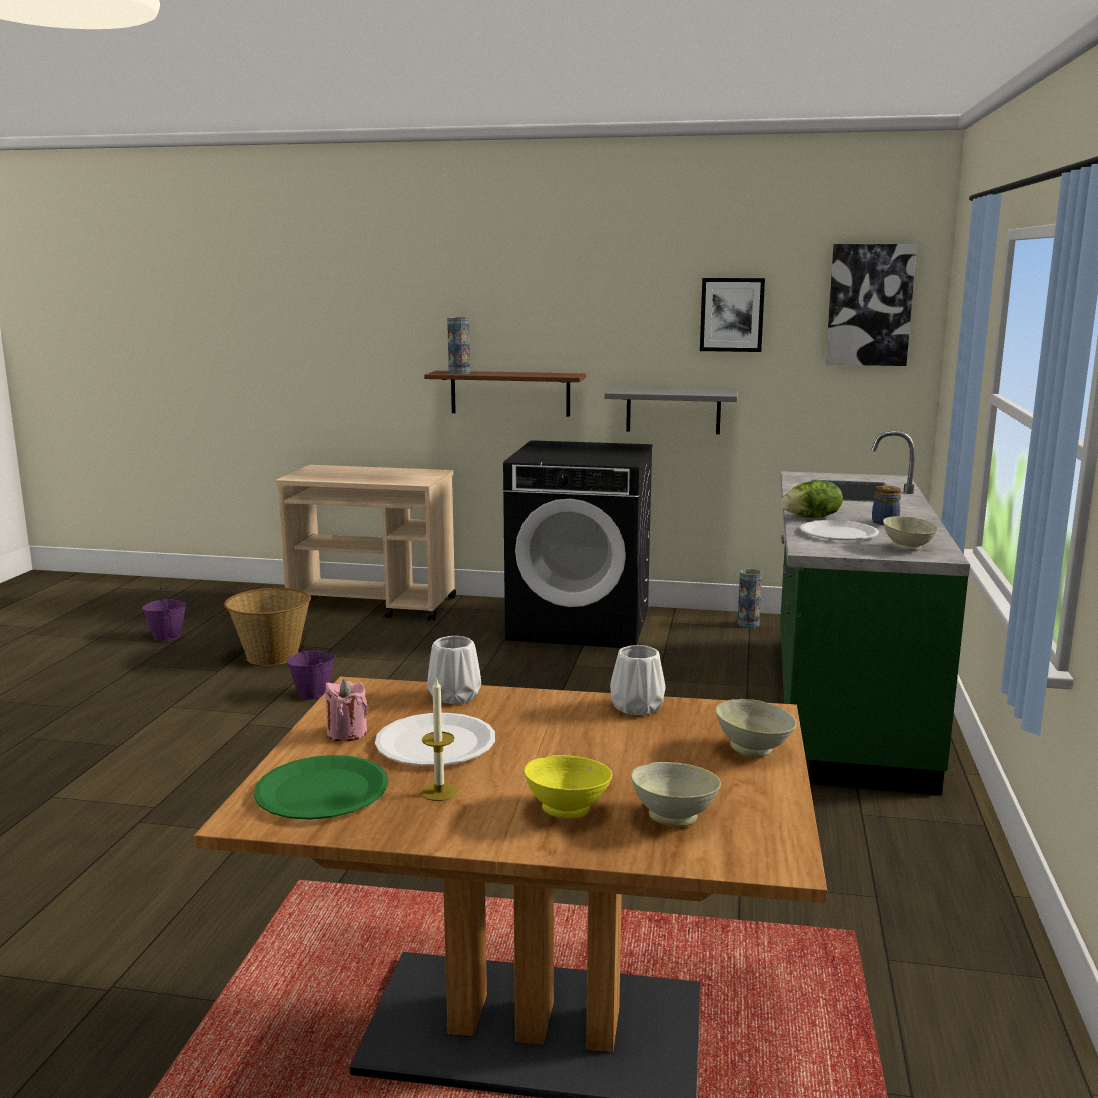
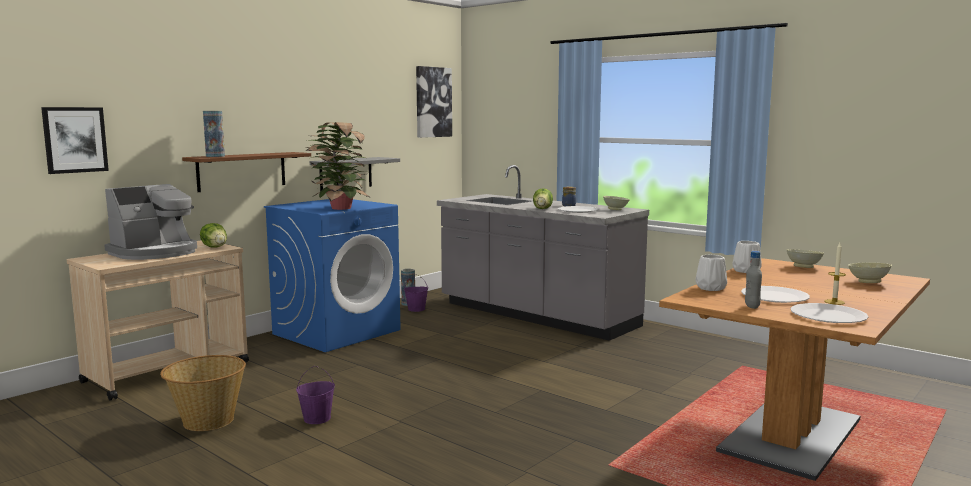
camera: 60 degrees left, 5 degrees down
(167, 636) = (58, 455): purple bucket -> purple bucket (416, 309)
(322, 791) = (828, 316): green plate -> white plate
(347, 733) = (752, 306): pink candle -> grey bottle
(365, 474) = (155, 253): none -> coffee machine
(417, 480) = (215, 247): none -> lettuce
(560, 458) = (339, 208): none -> potted plant
(569, 809) = (858, 290): yellow bowl -> none
(580, 624) = (337, 331): black washing machine -> blue washing machine
(732, 314) = (372, 108): picture -> picture (75, 140)
(843, 704) = (536, 315): green counter -> grey counter

